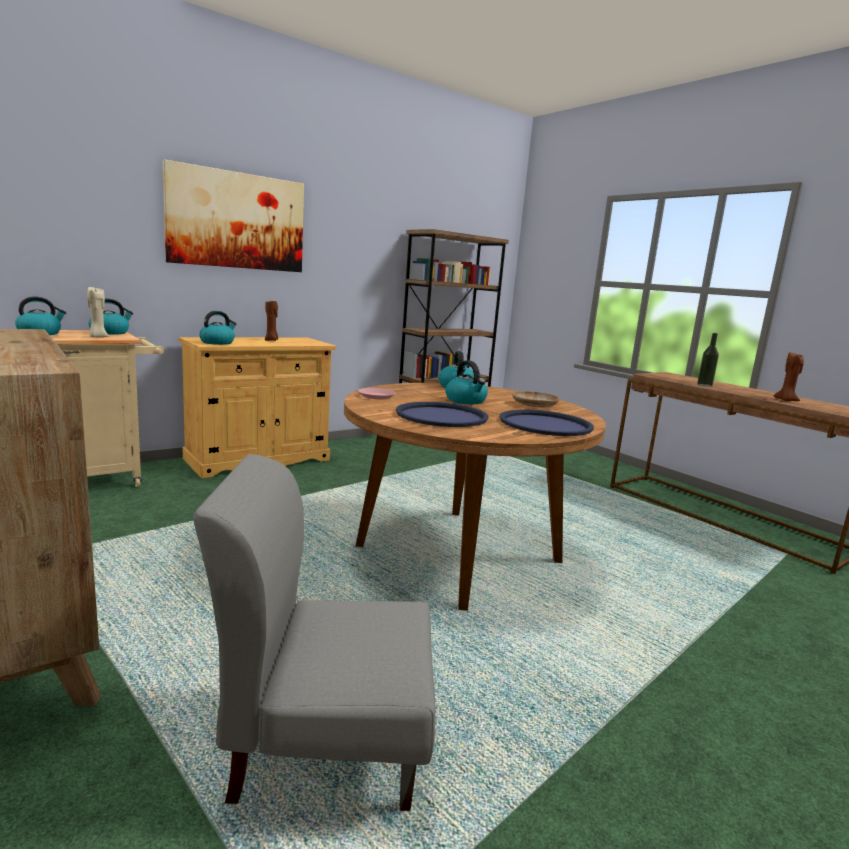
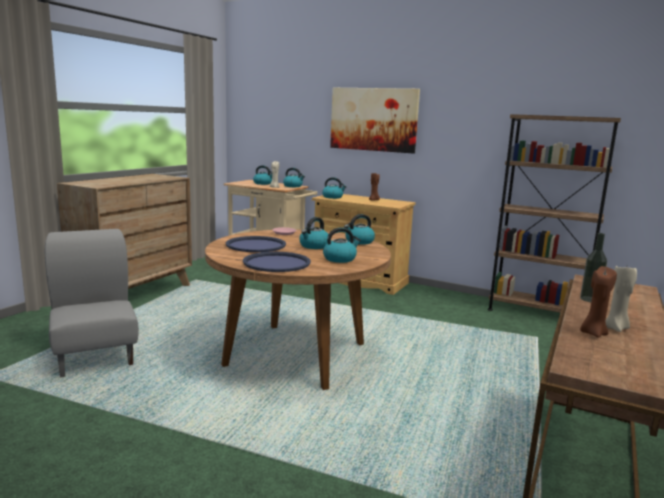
camera: 65 degrees right, 0 degrees up
(534, 405) = (340, 259): beige plate -> kettle
(770, 395) = (616, 328): none -> beige candle

